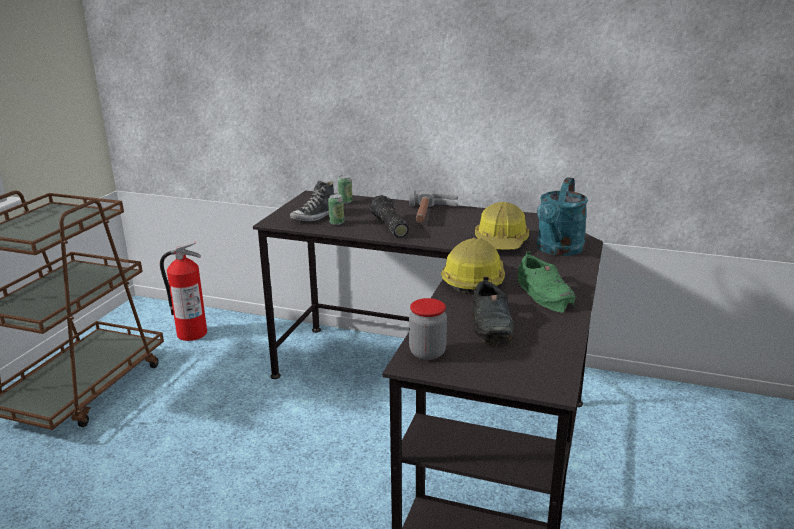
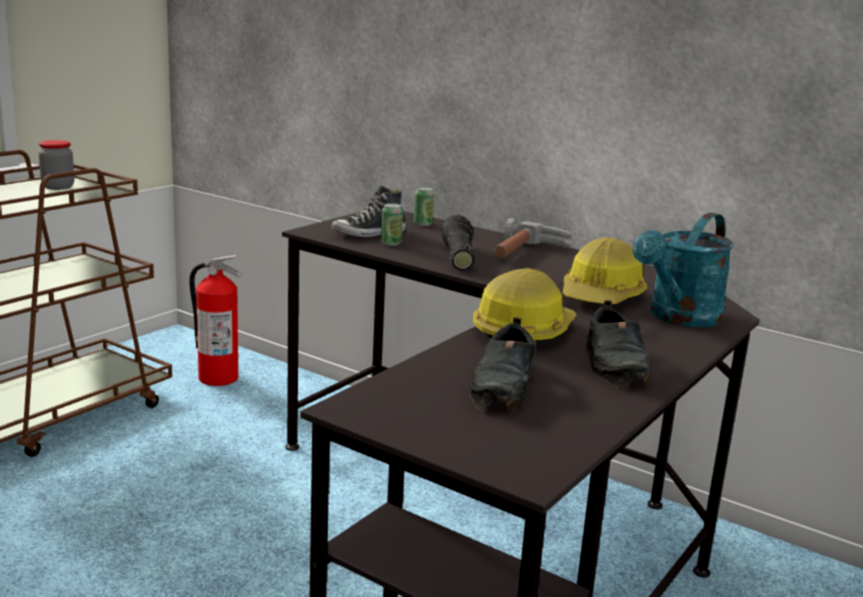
camera: 15 degrees right, 5 degrees down
(427, 353) = (382, 400): jar -> jar (58, 187)
(545, 293) = (615, 363): green shoe -> black shoe

